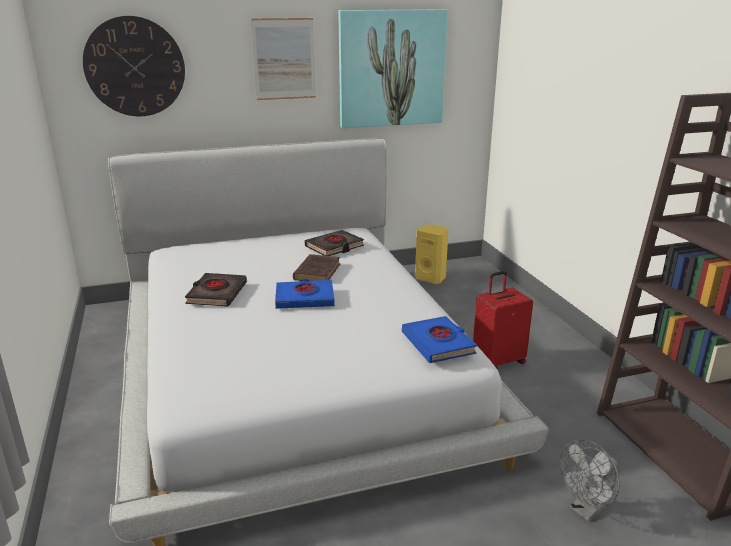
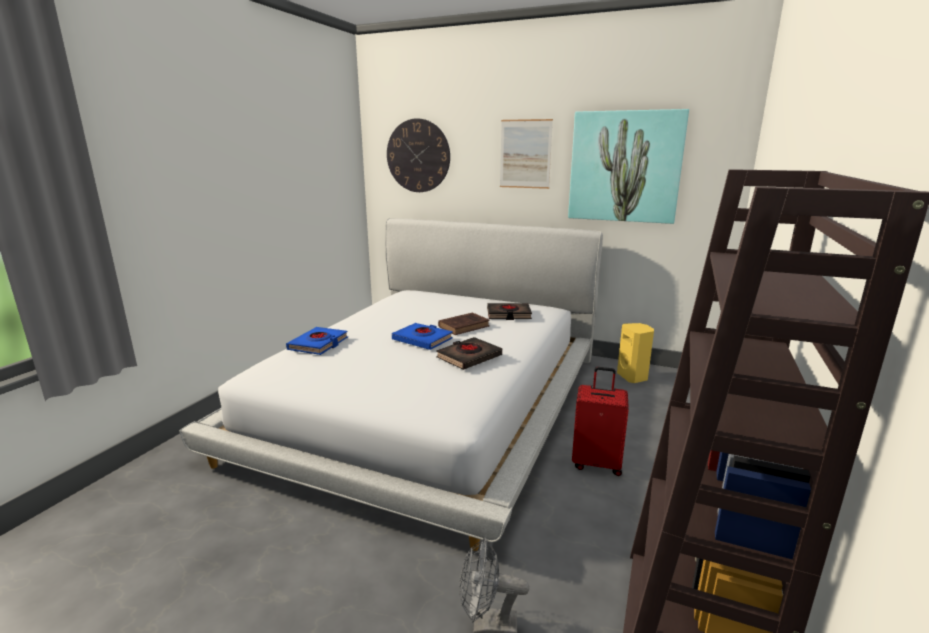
camera: 40 degrees right, 5 degrees down
(216, 294) = (379, 321): black book -> black book (469, 357)
(438, 344) = (453, 400): blue book -> blue book (318, 344)

